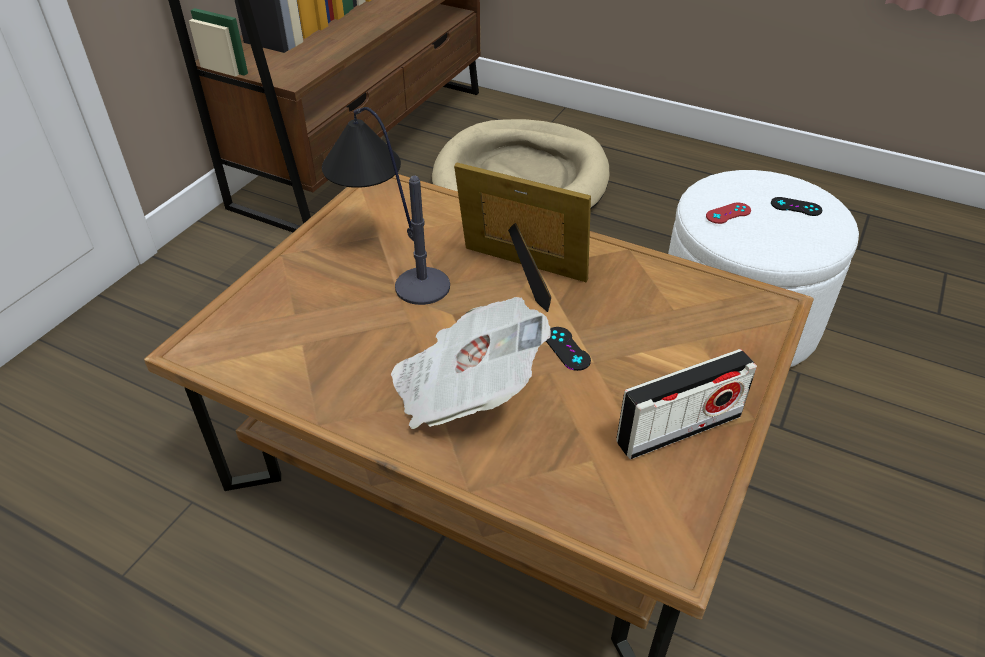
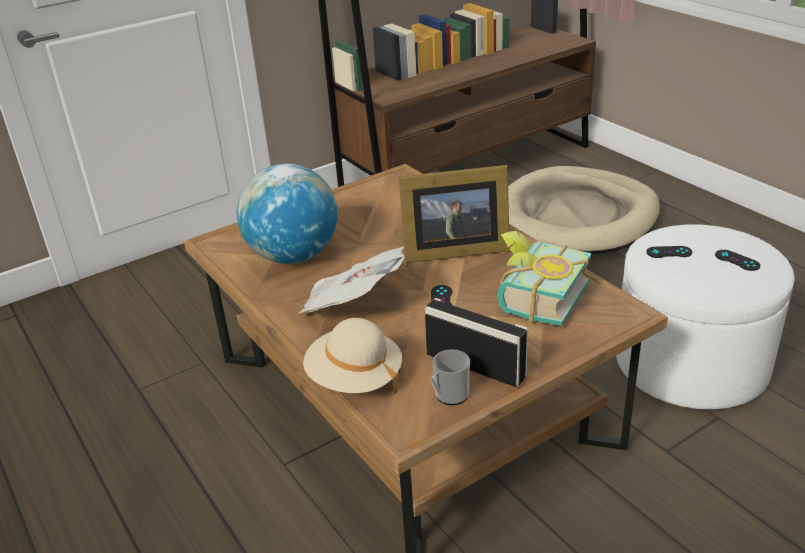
camera: 30 degrees right, 10 degrees down
(328, 338) = (293, 256): none -> globe
(389, 259) = (368, 221): table lamp -> none
(523, 274) = (451, 250): picture frame -> picture frame turned 120 degrees clockwise
(554, 501) = (354, 378): none -> beige hat
(665, 314) = (534, 298): none -> book
(679, 429) = (475, 365): radio -> radio turned 150 degrees counterclockwise
(683, 484) = (449, 396): none -> mug
(728, 213) = (669, 252): red game controller -> black game controller

